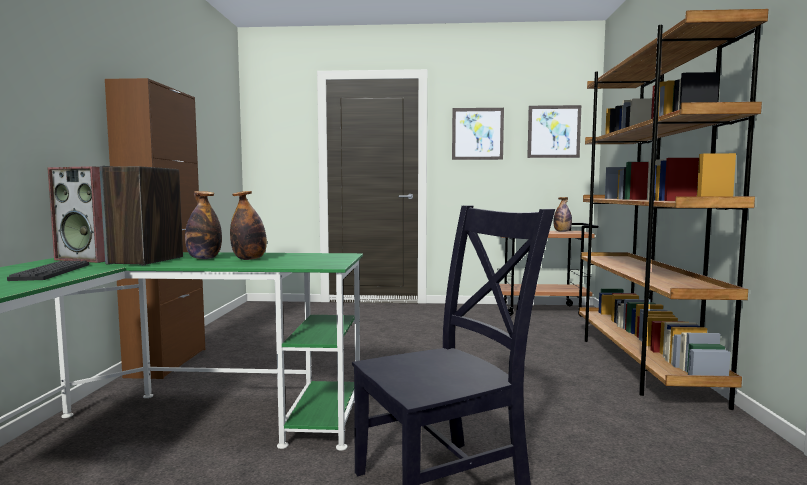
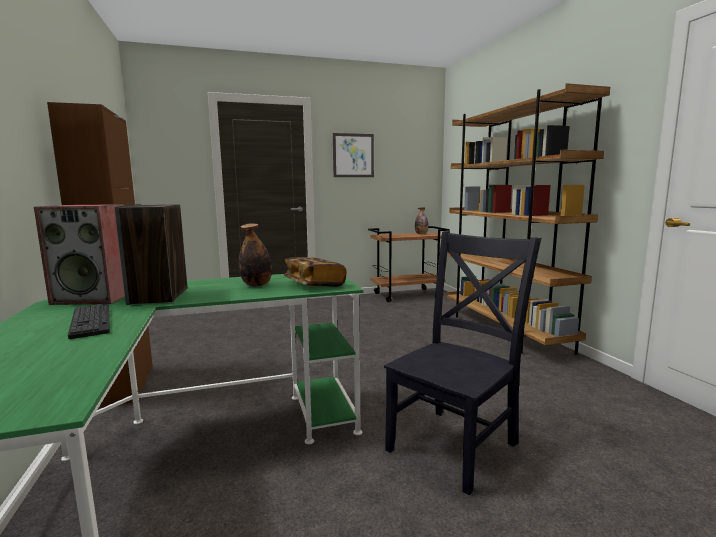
camera: 20 degrees left, 5 degrees up
(204, 258) = (211, 288): bottle -> none
(305, 262) = (314, 284): none -> book
(554, 131) = (410, 155): picture -> none

